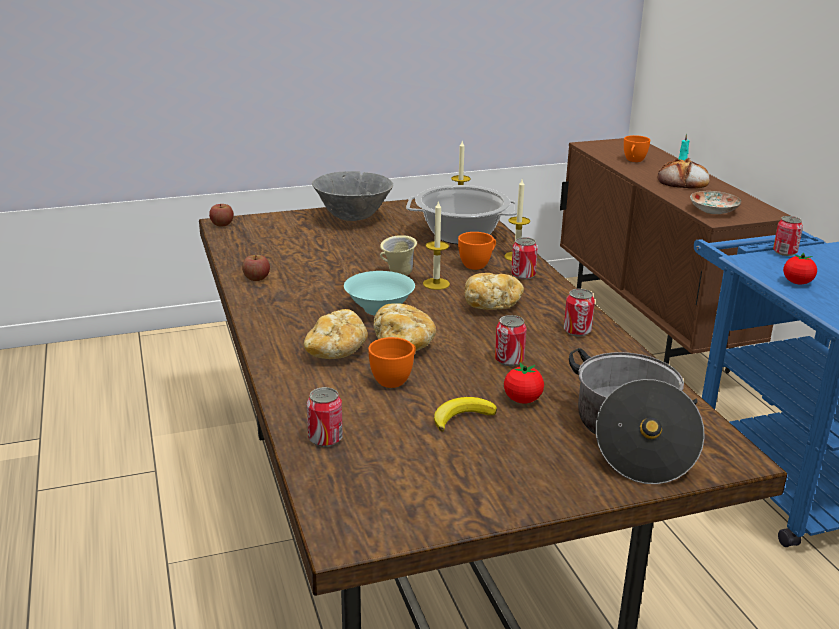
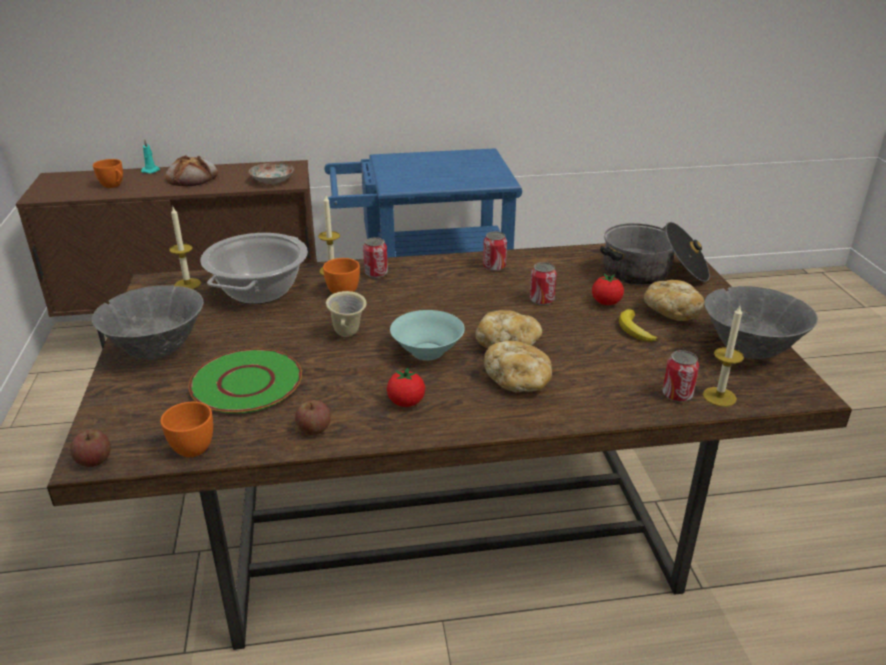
camera: 80 degrees left, 5 degrees up
(316, 250) = (247, 382): none -> green plate
(395, 379) = (573, 354): orange cup -> orange cup (190, 445)
(435, 499) = (749, 351): none -> grey bowl
(436, 284) = (378, 316): candle -> candle (719, 396)
(492, 304) = (434, 295): bread -> bread (670, 312)
(784, 252) = (386, 173): can -> none
(797, 282) = (438, 181): tomato -> tomato (406, 402)

